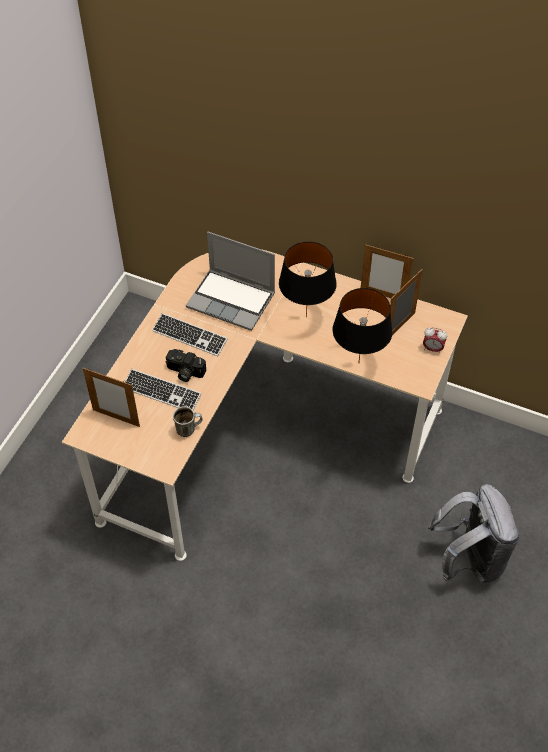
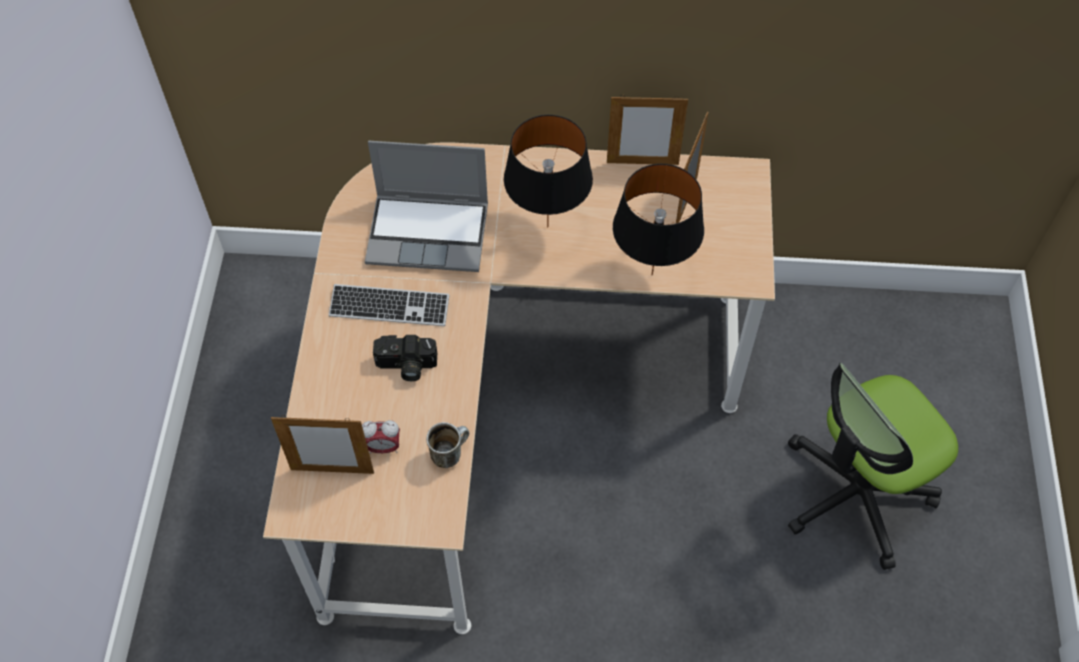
camera: 20 degrees left, 5 degrees up
(161, 392) = (384, 408): keyboard -> none
(432, 349) = (744, 222): alarm clock -> alarm clock (383, 447)
(469, 559) = (855, 494): grey backpack -> office chair

